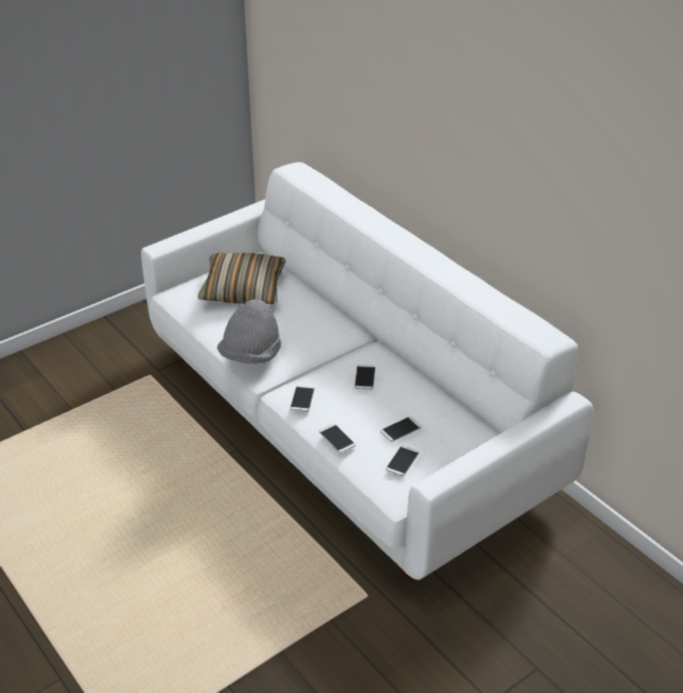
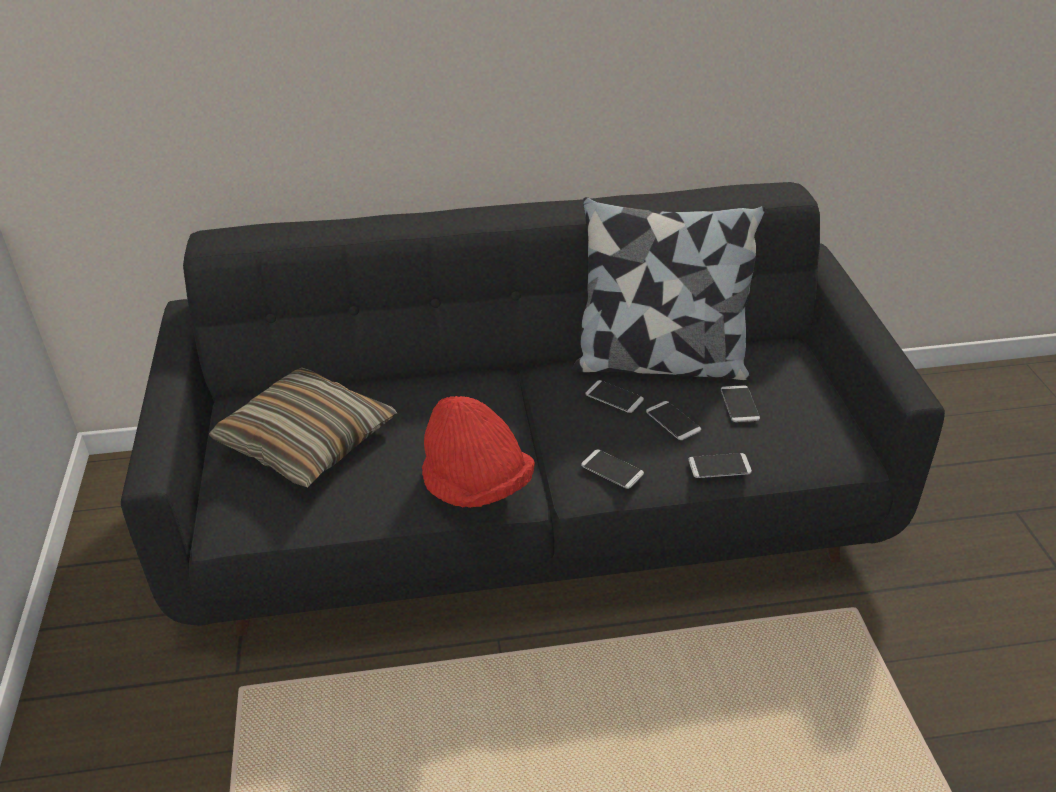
camera: 60 degrees left, 0 degrees up
(251, 355) = (476, 486): grey hat -> red hat
(343, 424) = (531, 509): white sofa -> black sofa
(402, 461) = (798, 425): phone -> phone (673, 421)
(419, 386) = (660, 362): none -> pillow

